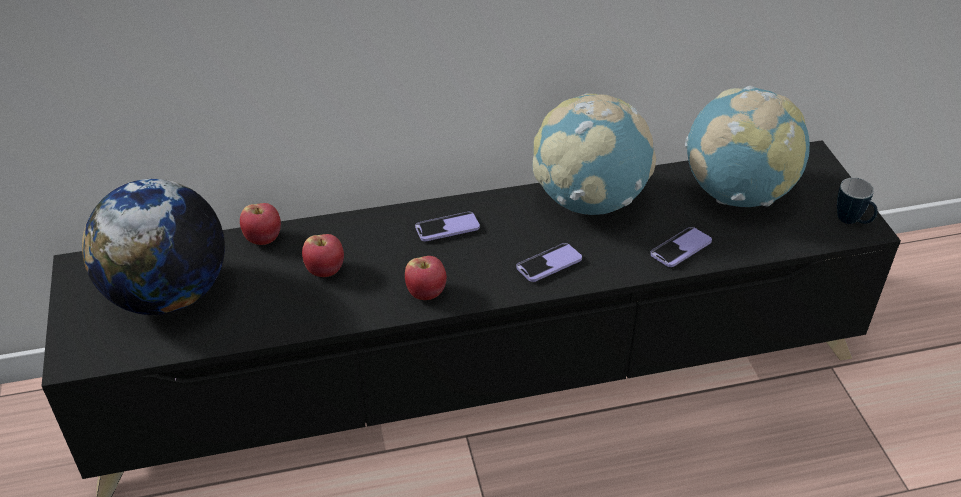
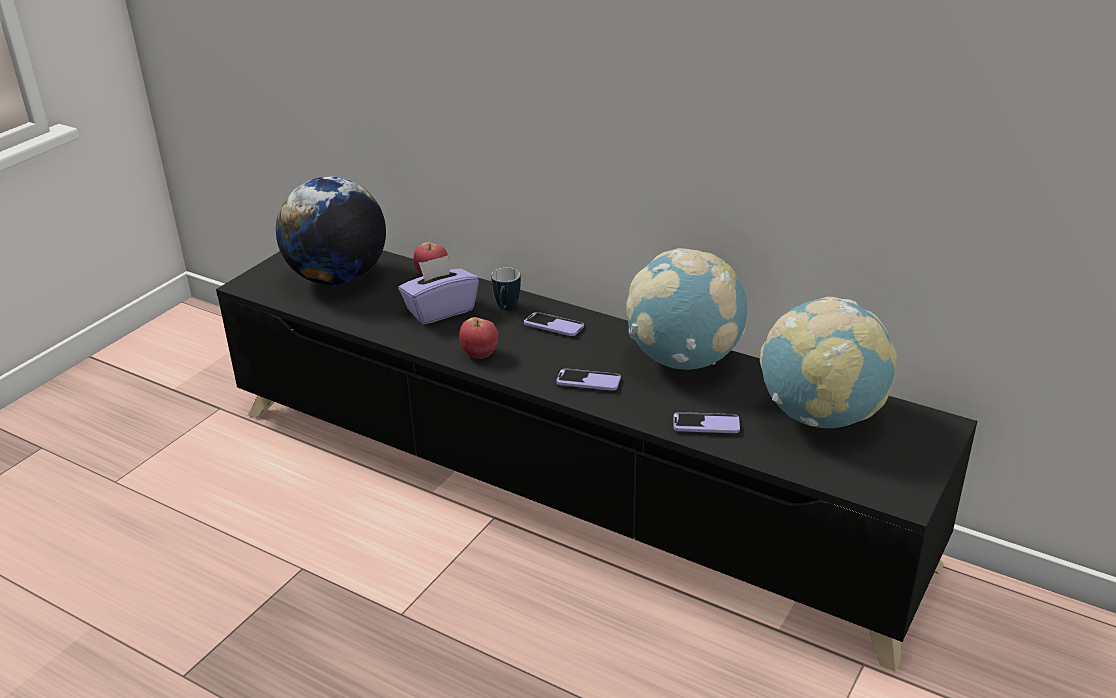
camera: 45 degrees right, 10 degrees down
(325, 270) = (440, 310): apple -> purple tissue box
(852, 222) = (898, 488): mug -> mug (506, 309)

